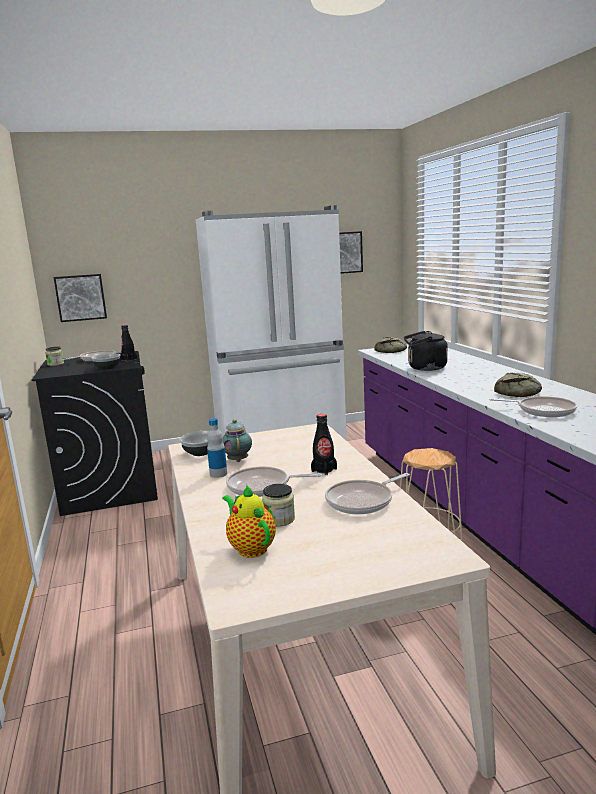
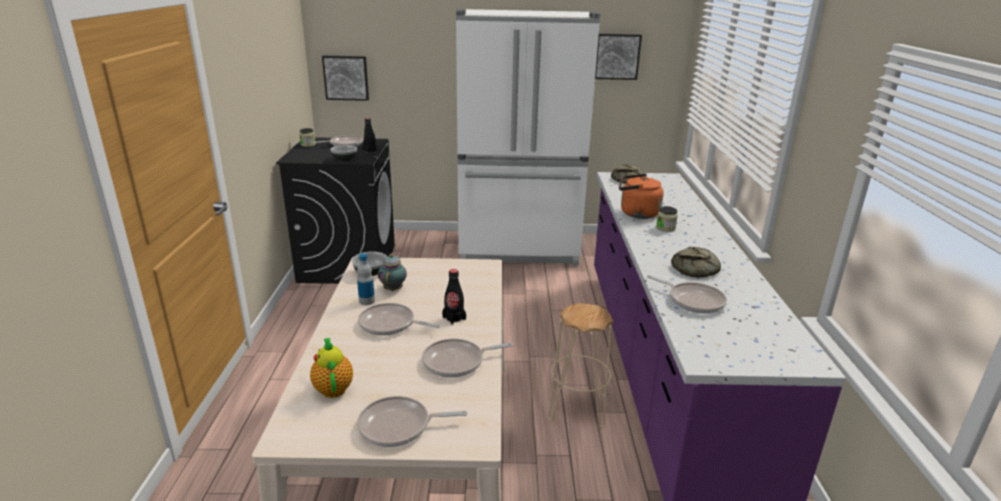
camera: 15 degrees right, 10 degrees up
(279, 519) = (376, 364): jar -> jar (665, 228)
(357, 563) = (399, 426): none -> frying pan
(424, 368) = (636, 213): black kettle -> orange kettle

